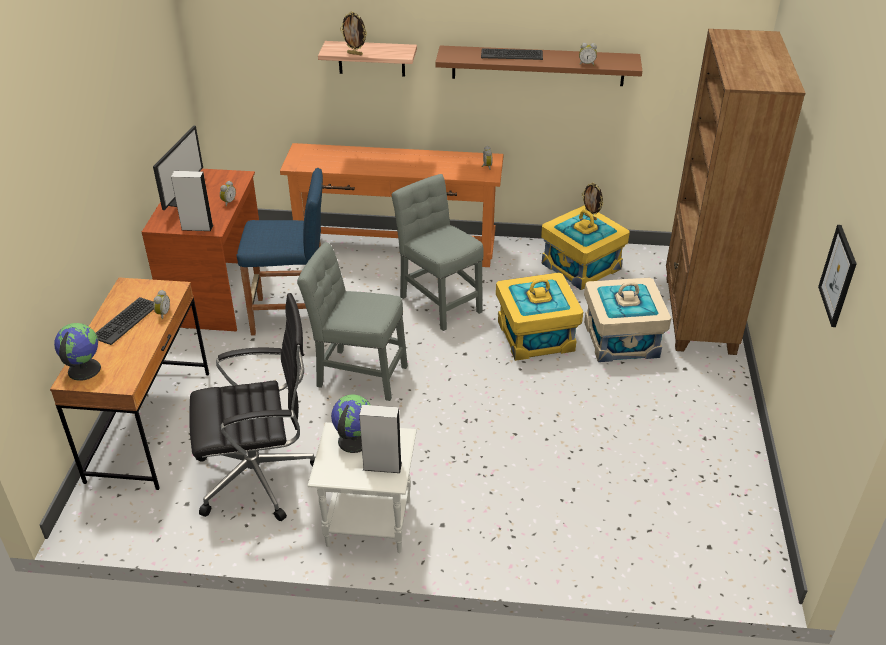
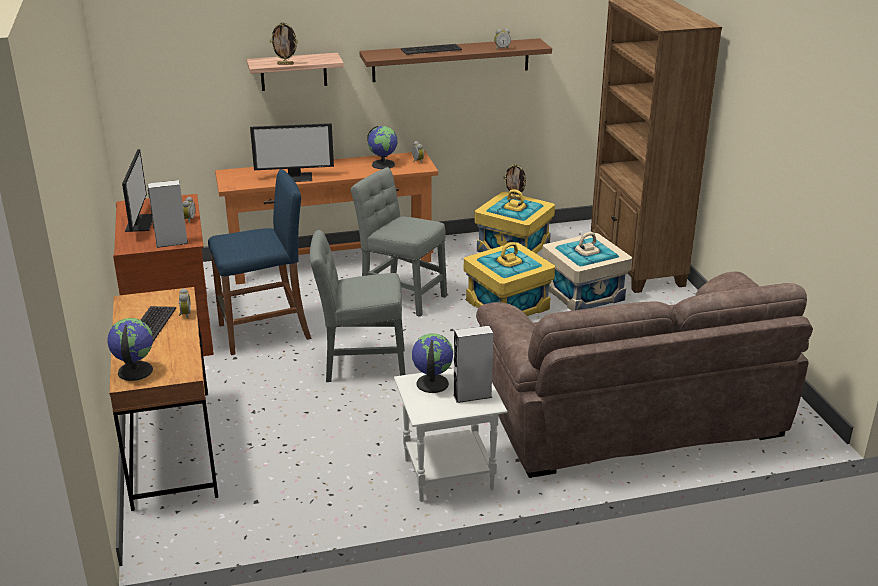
camera: 20 degrees left, 10 degrees down
(260, 476) = (317, 462): black office chair -> none
(358, 165) = (295, 177): none -> monitor
(451, 164) = (383, 164): none -> globe
(586, 504) = (633, 416): none -> brown sofa
(838, 276) = (812, 149): picture -> none

